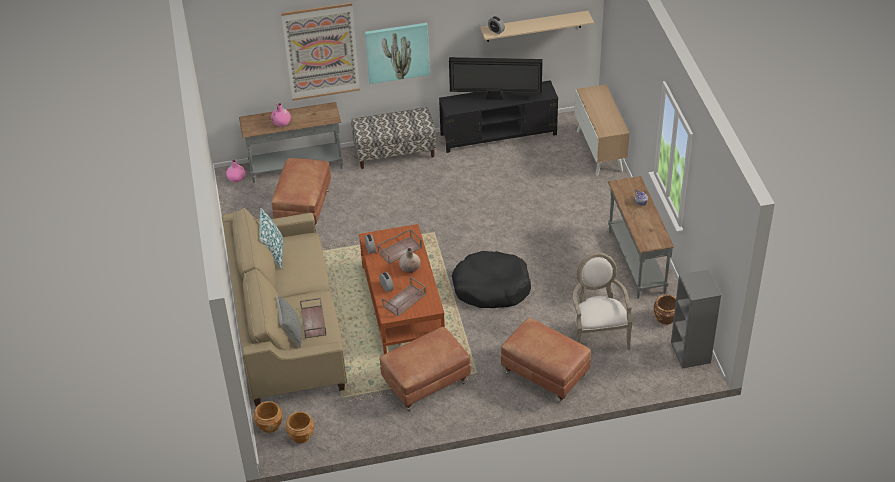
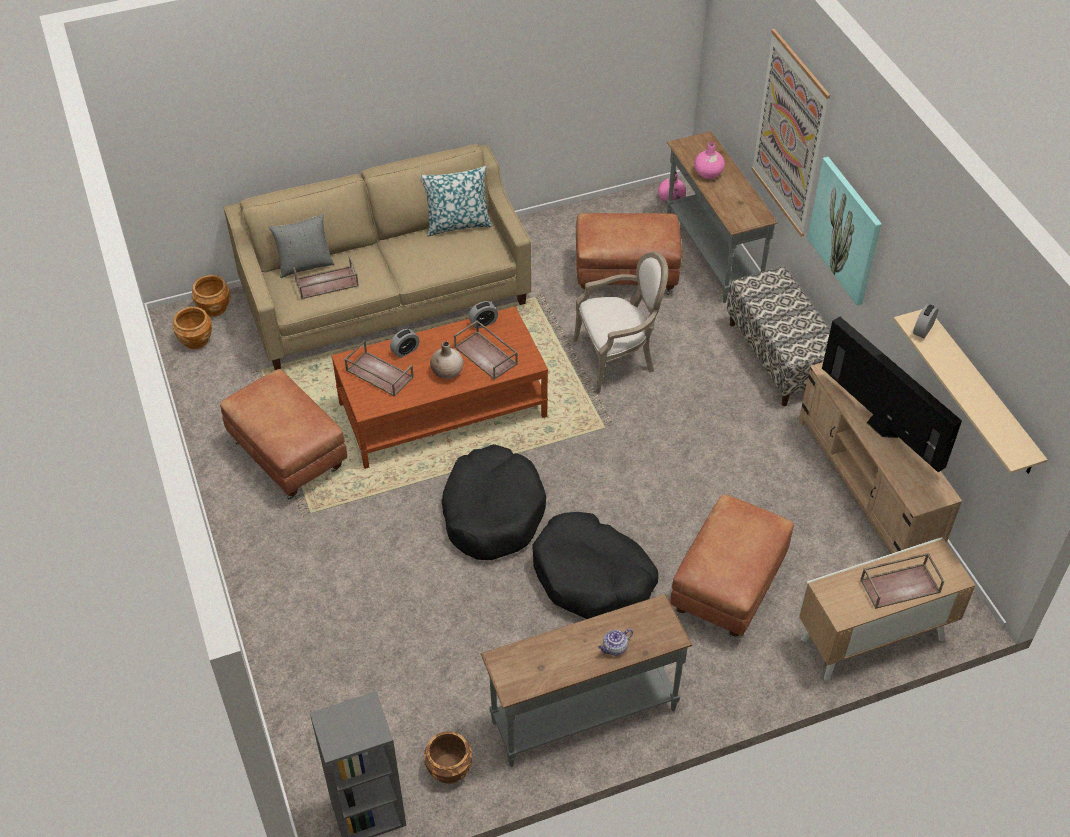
camera: 80 degrees right, 5 degrees up
(495, 98) = (879, 426): television -> television turned 150 degrees clockwise
(499, 134) = (868, 485): black tv stand -> beige tv stand
(545, 375) = (309, 600): brown ottoman -> brown ottoman (728, 588)
(546, 249) = (592, 577): none -> black dog bed
(598, 334) = (401, 667): armchair -> armchair (618, 359)
(603, 107) = (900, 585): none -> brown tray

